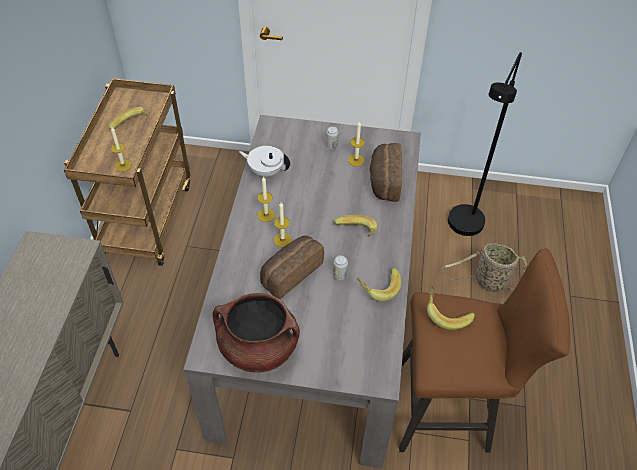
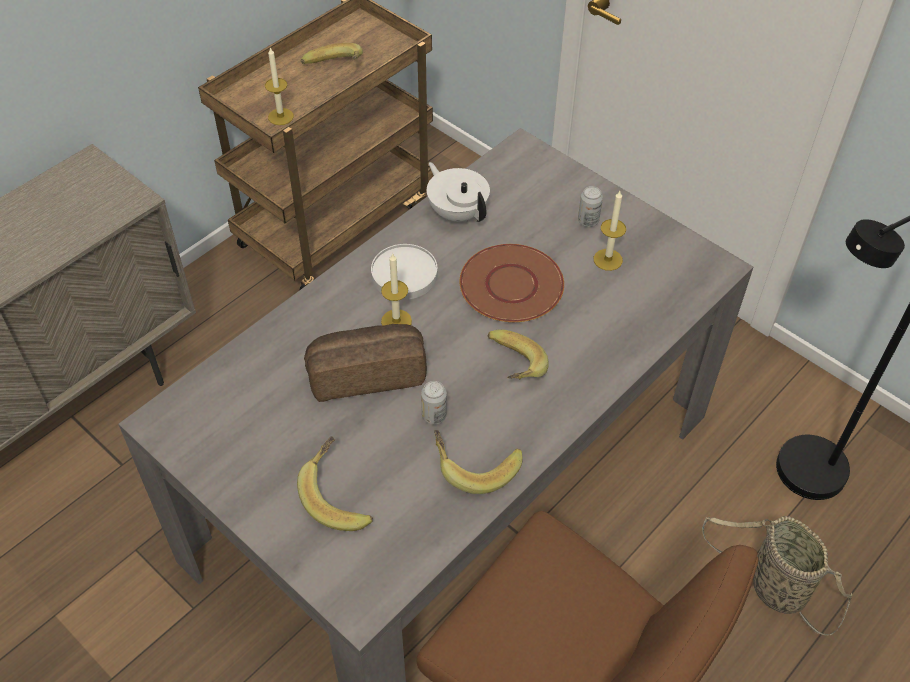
camera: 35 degrees right, 0 degrees up
(258, 348) = (233, 452): brown cooking pot -> none
(266, 215) = (404, 274): candle -> white plate
(322, 194) = (510, 285): none -> brown plate
(383, 181) = (625, 311): bread -> none
(446, 313) = (553, 569): banana -> banana (340, 496)

